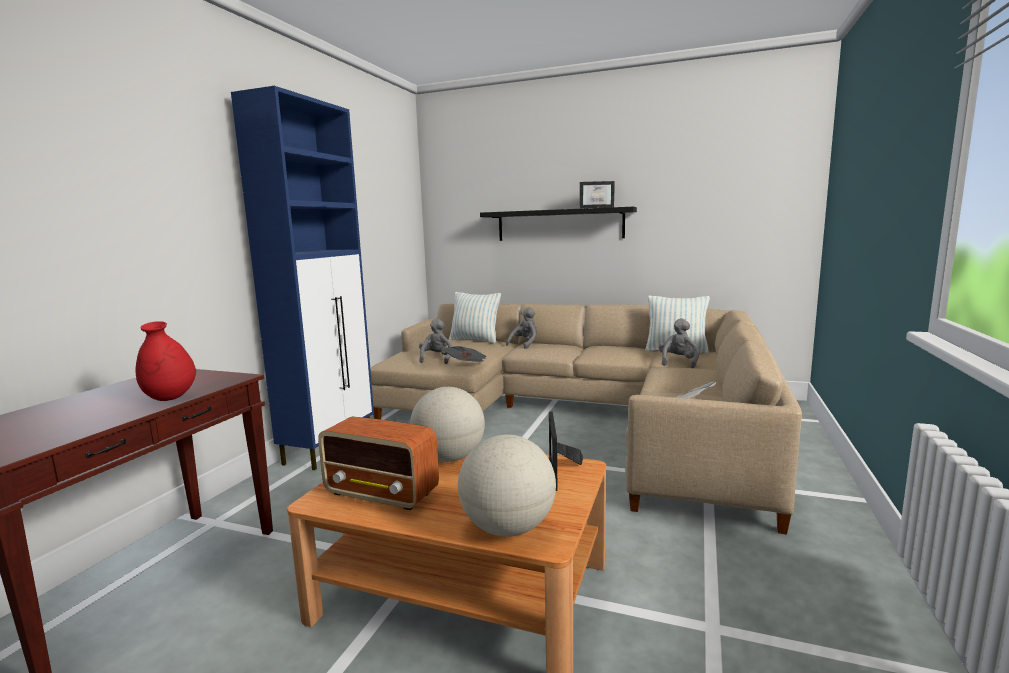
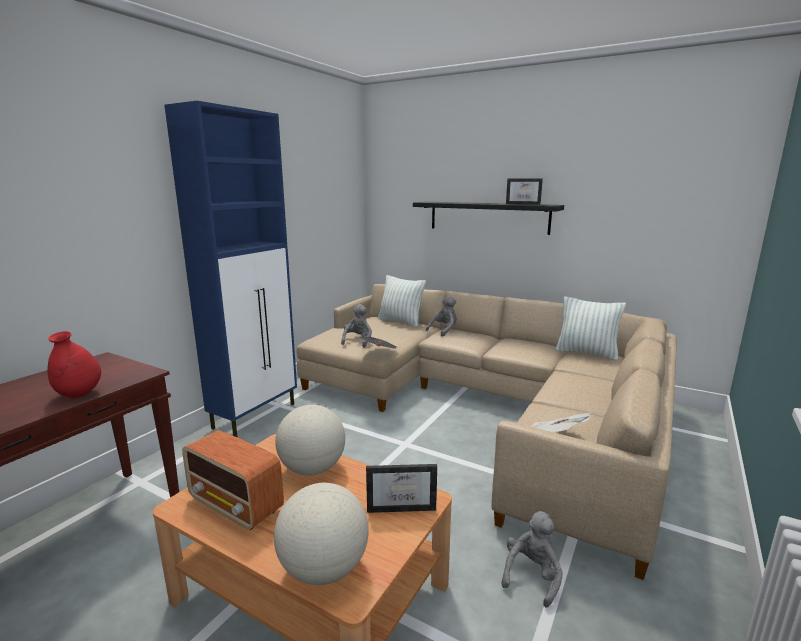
camera: 10 degrees right, 5 degrees up
(560, 474) = (402, 505): picture frame -> picture frame turned 105 degrees counterclockwise
(678, 363) = (582, 369): grey plush toy -> grey plush toy (531, 576)

